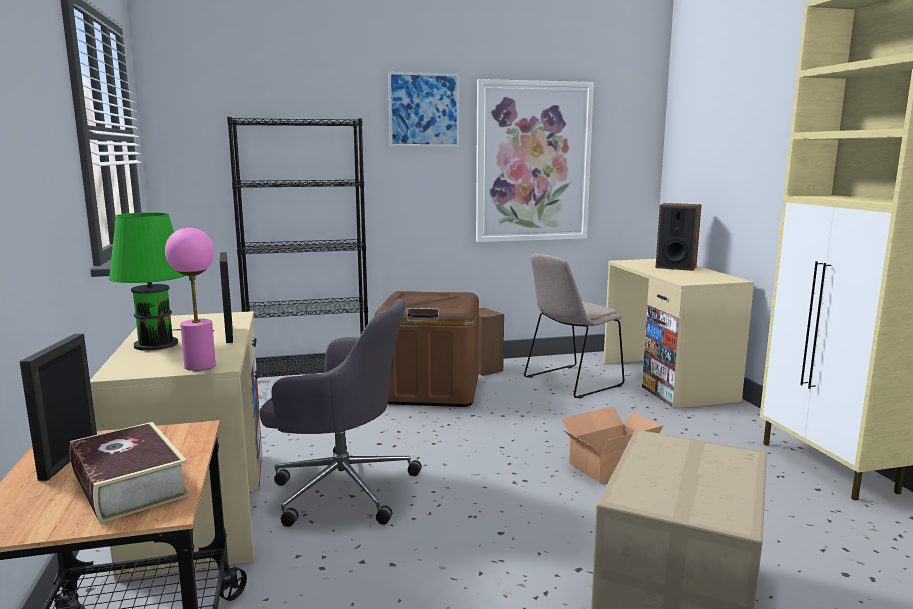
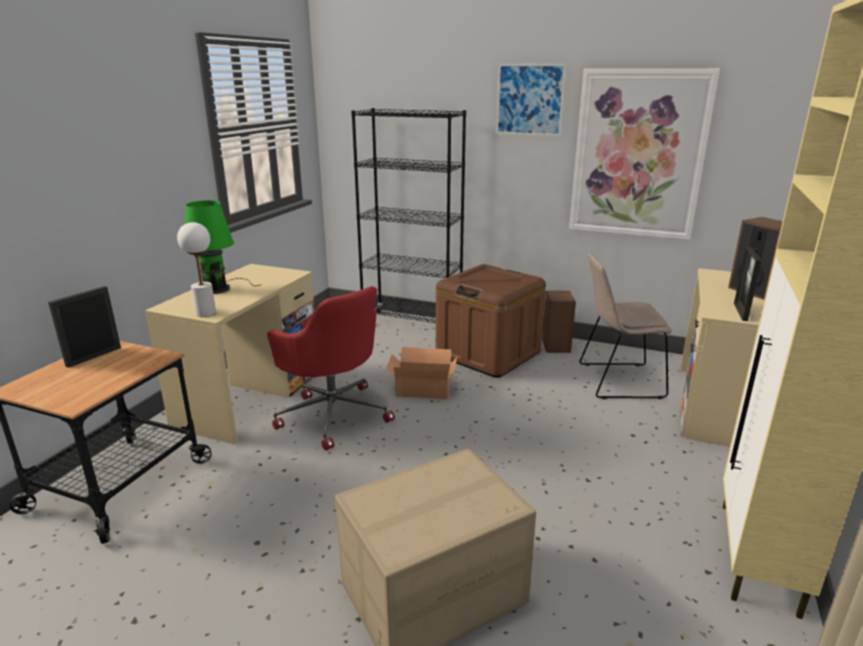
camera: 35 degrees right, 10 degrees up
(129, 485) = (87, 383): book -> none
(199, 366) = (205, 313): pink table lamp -> white table lamp
(229, 334) = (262, 290): picture frame -> picture frame (740, 312)
(341, 488) = (333, 414): grey office chair -> red office chair
(607, 464) = (538, 467): cardboard box -> cardboard box (422, 388)

